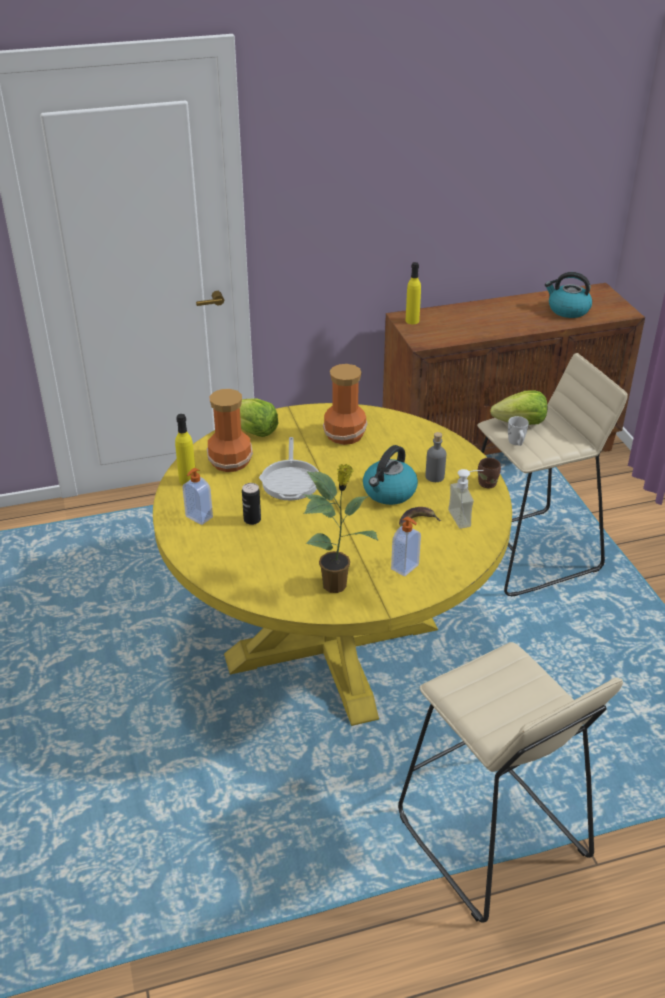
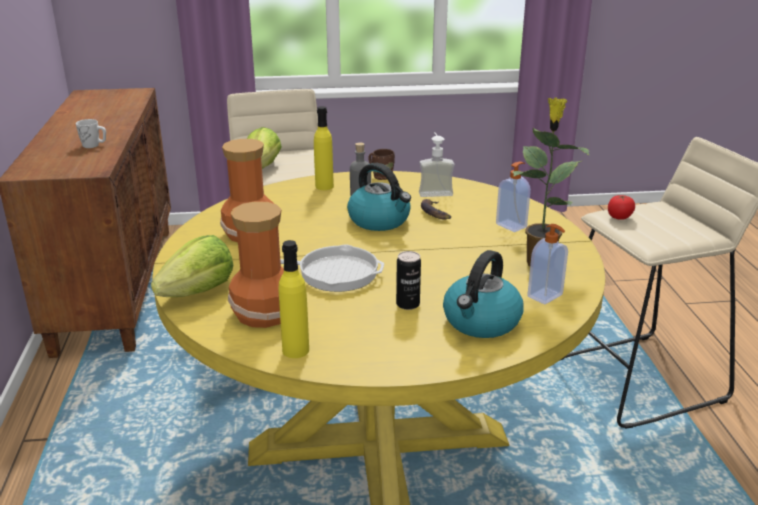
camera: 80 degrees left, 10 degrees down
(198, 517) = (391, 344): soap dispenser -> soap dispenser (546, 296)
(412, 321) = (37, 169): yellow bottle -> yellow bottle (324, 186)
(507, 664) = (619, 217): none -> tomato
(516, 443) = (294, 173): white mug -> white mug (94, 145)
(567, 310) = (107, 108): kettle -> kettle (481, 322)

